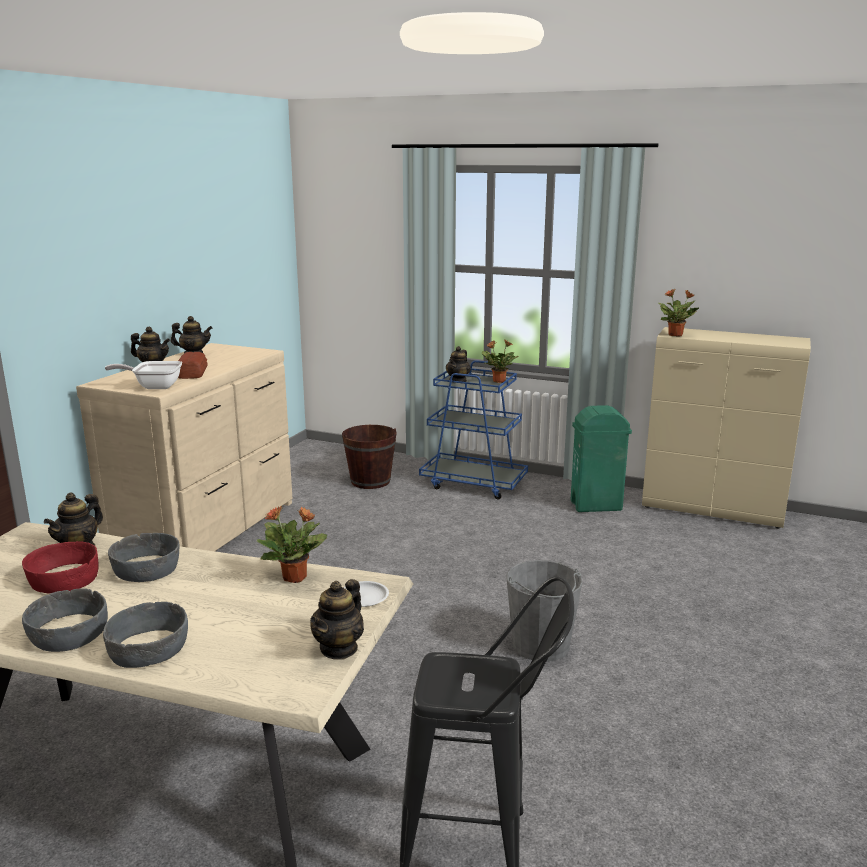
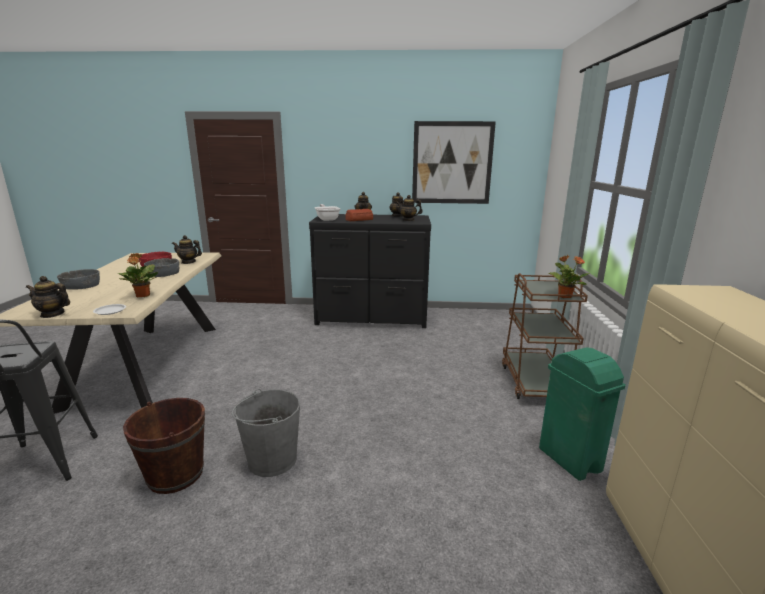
camera: 70 degrees right, 0 degrees up
(68, 634) = (103, 274): grey bowl -> none
(208, 530) = (372, 317): beige dresser -> black dresser
(218, 258) = (452, 163): none -> picture
(370, 481) = (486, 343): brown bucket -> brown bucket (175, 474)
(458, 380) = (539, 284): teapot -> teapot (408, 220)
(474, 483) = (535, 382): blue cart -> brown cart
(676, 335) = (685, 291): potted plant -> none

